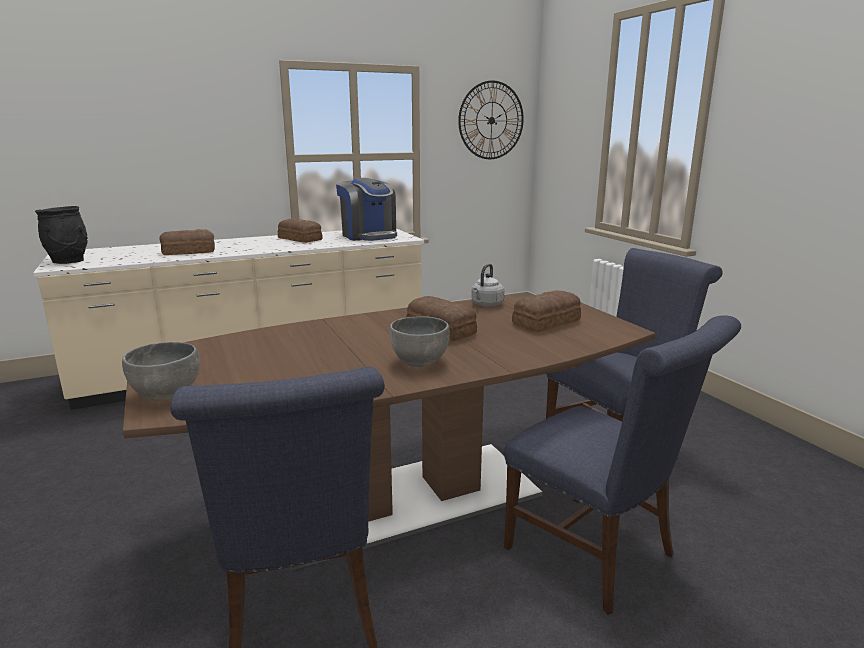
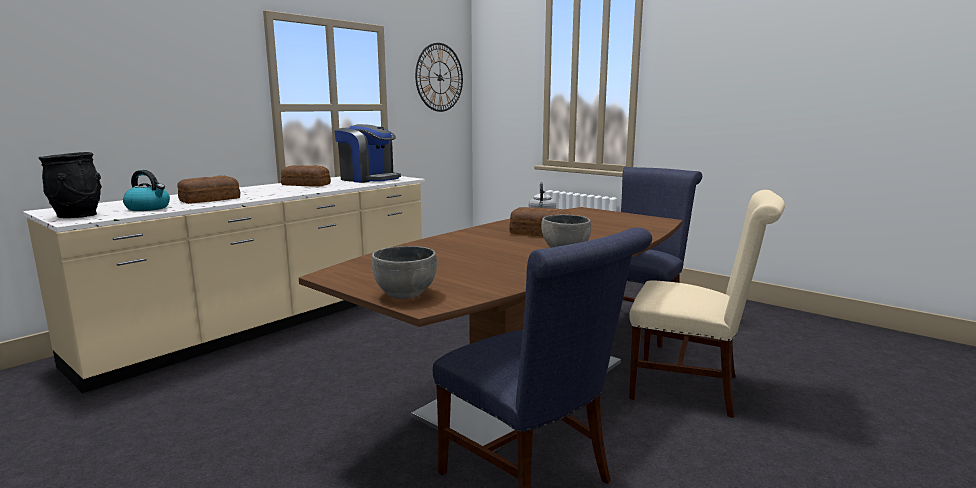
camera: 25 degrees left, 5 degrees down
(128, 258) = (149, 208): none -> kettle
(548, 322) = (606, 221): bread -> none
(598, 555) = (693, 387): blue chair -> beige chair

